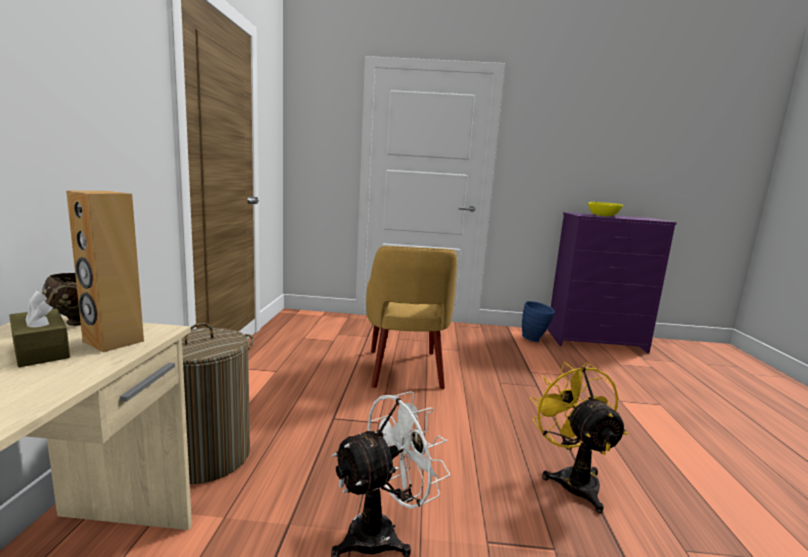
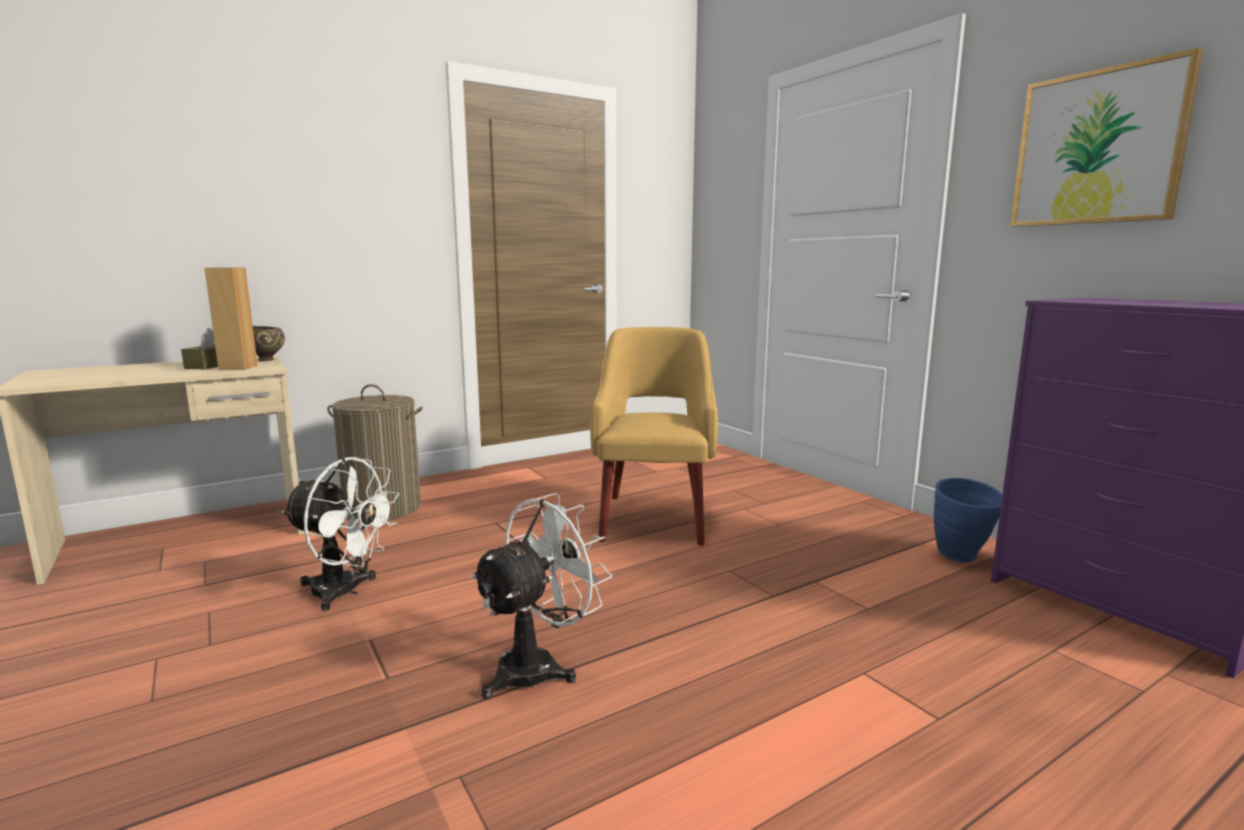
camera: 55 degrees right, 0 degrees up
(405, 370) = (654, 517): yellow armchair -> yellow armchair turned 135 degrees clockwise
(568, 146) = (1098, 148): none -> picture
(572, 479) = (539, 666): yellow fan -> white fan
(603, 216) = (1128, 301): yellow bowl -> none

